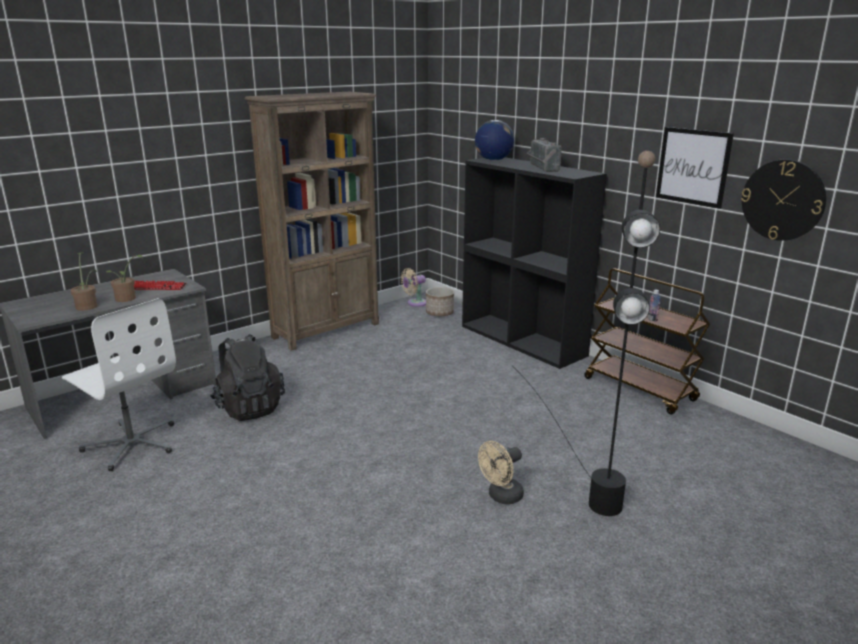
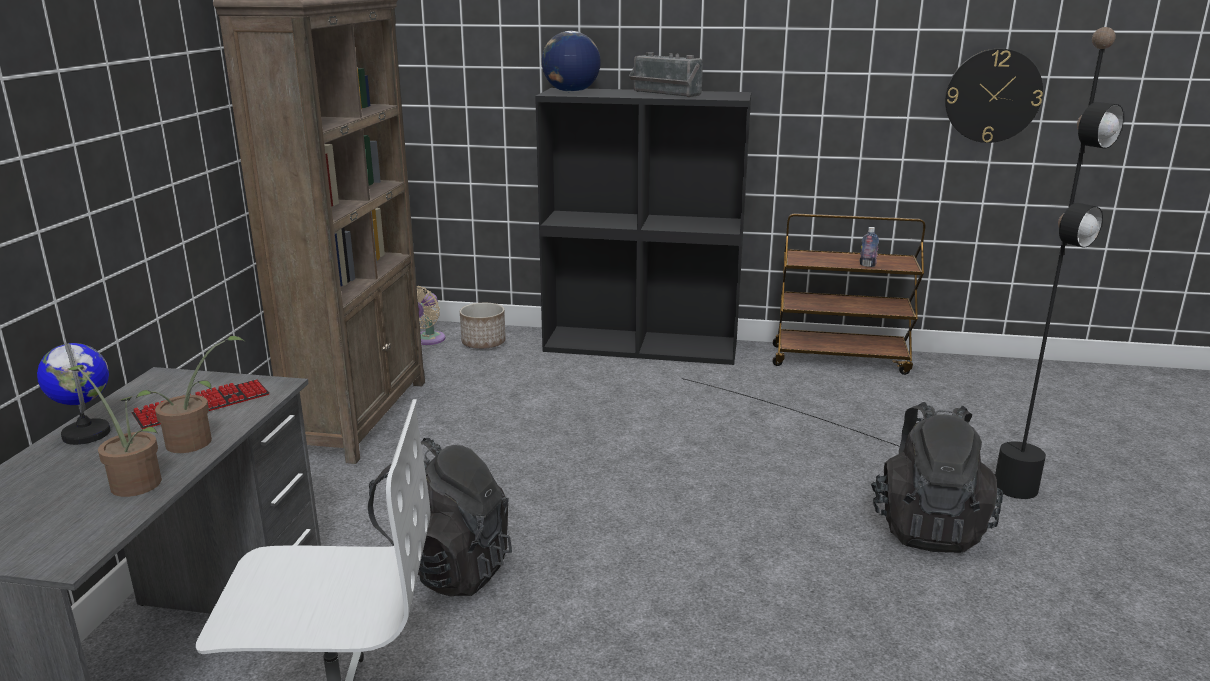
camera: 40 degrees left, 0 degrees up
(109, 286) = (87, 434): none -> globe
(501, 497) = (928, 527): beige fan -> black backpack
(693, 166) = (877, 69): picture -> none

